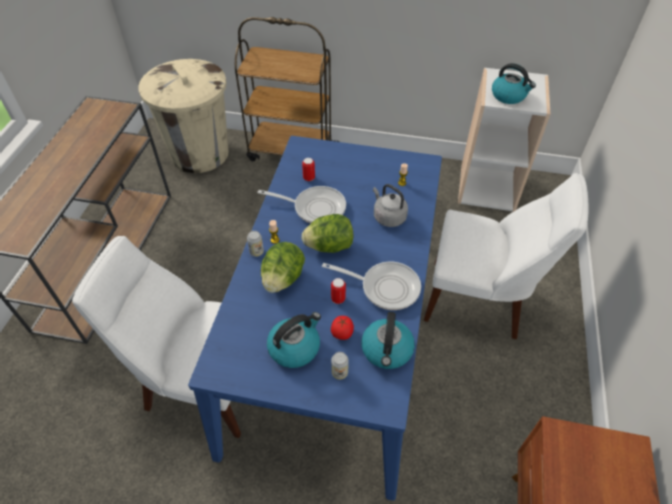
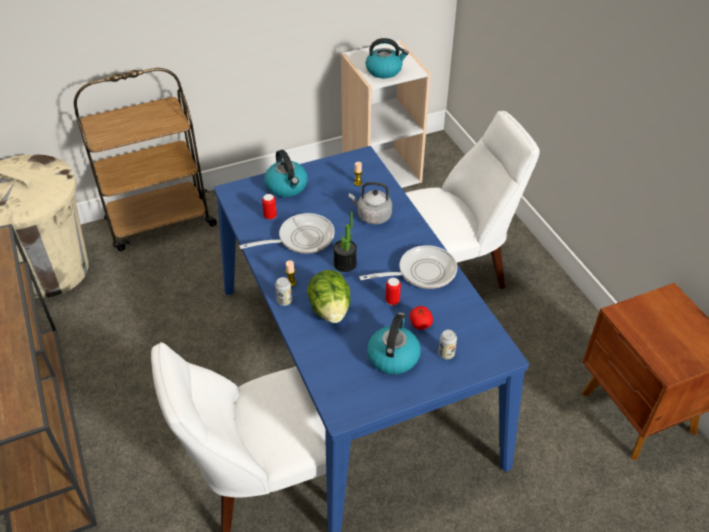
camera: 35 degrees left, 5 degrees down
(329, 246) = (345, 264): lettuce -> potted plant
(387, 350) = (467, 318): kettle -> kettle (287, 187)

